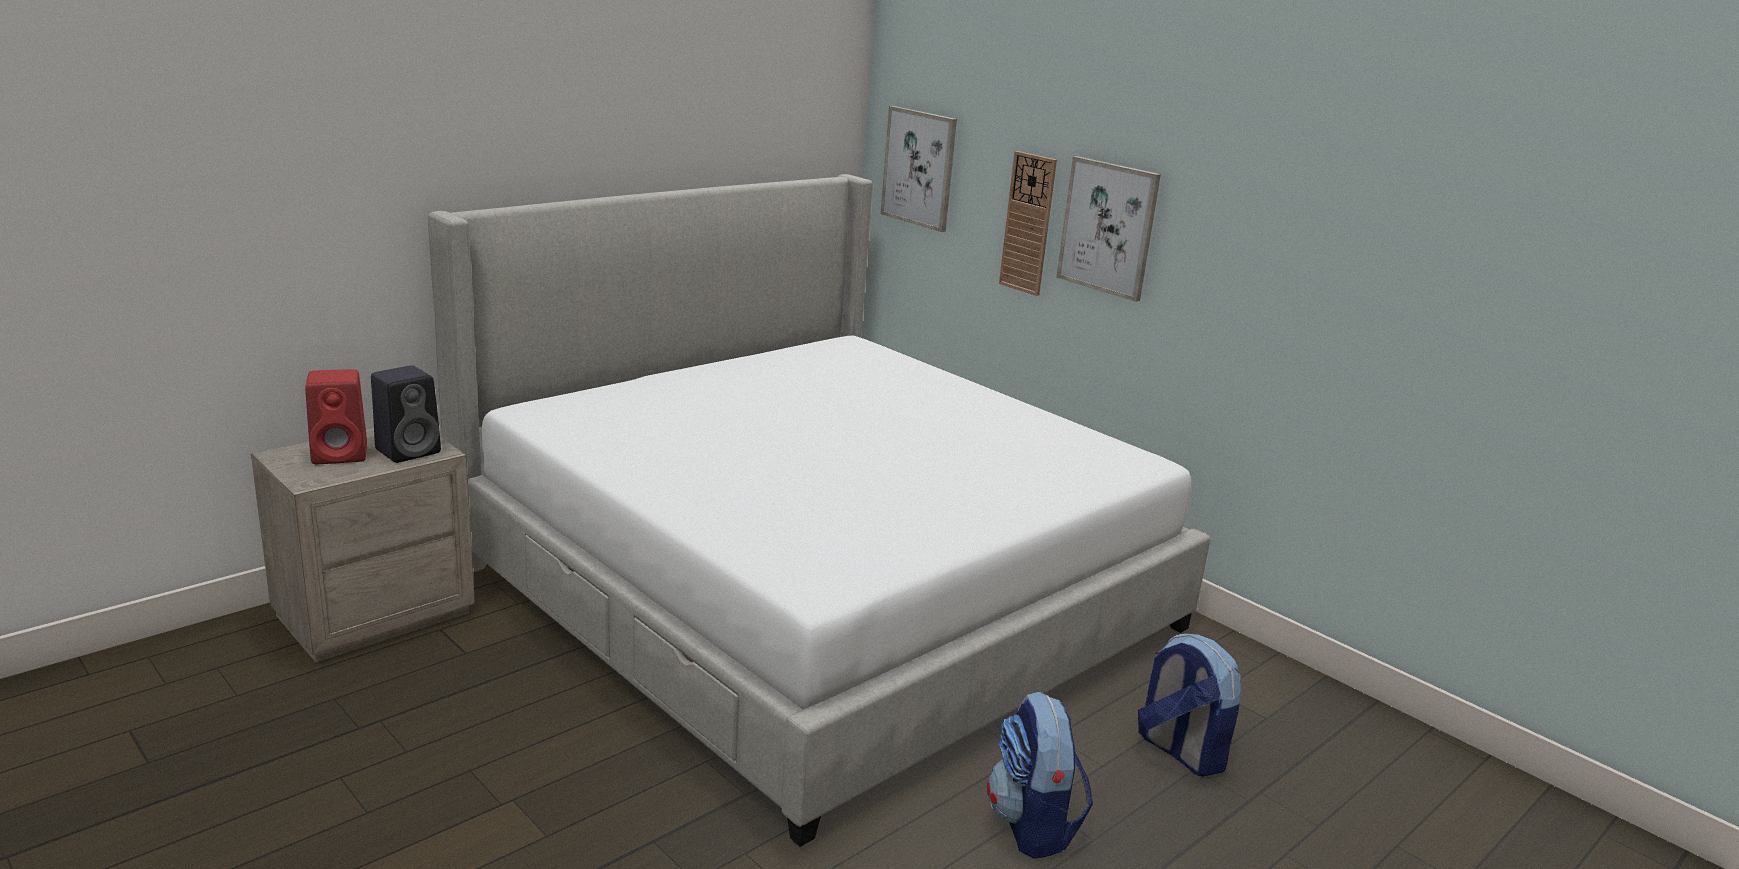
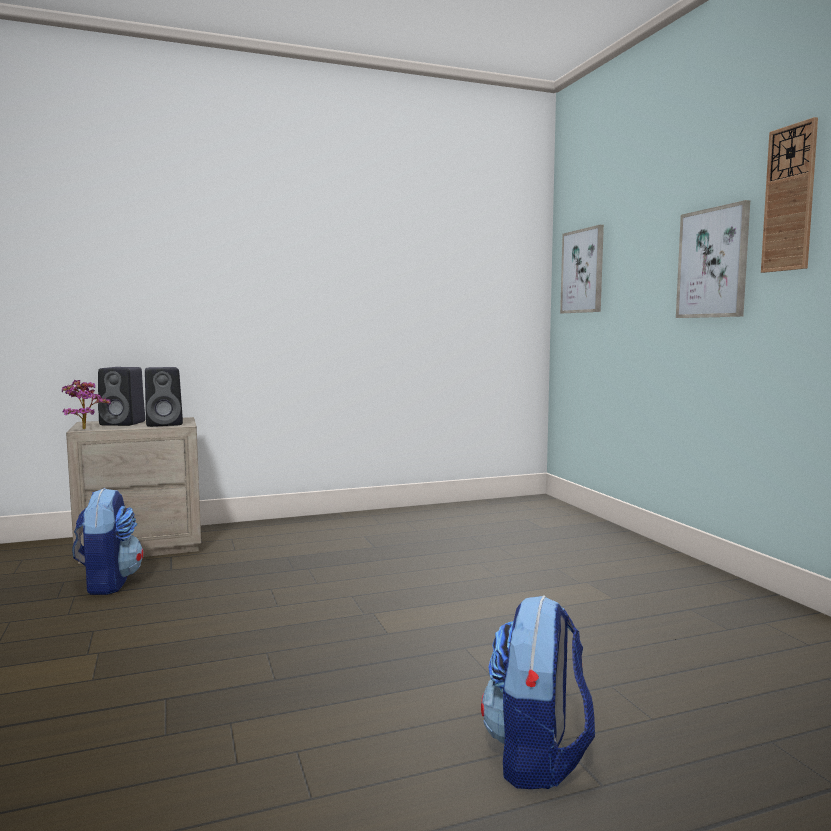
camera: 25 degrees right, 15 degrees down
(307, 481) = (84, 429): none -> potted plant
(342, 454) = (124, 423): red speaker -> black speaker
(817, 593) = (455, 566): bed -> none
(1028, 223) = (654, 283): wall clock -> wall clock (789, 198)
(1179, 751) = (756, 722): backpack -> backpack (108, 583)

